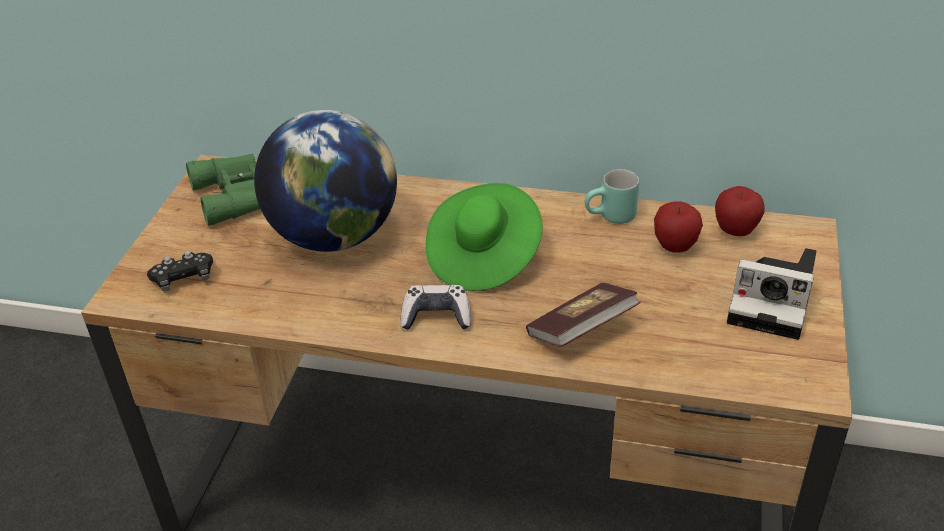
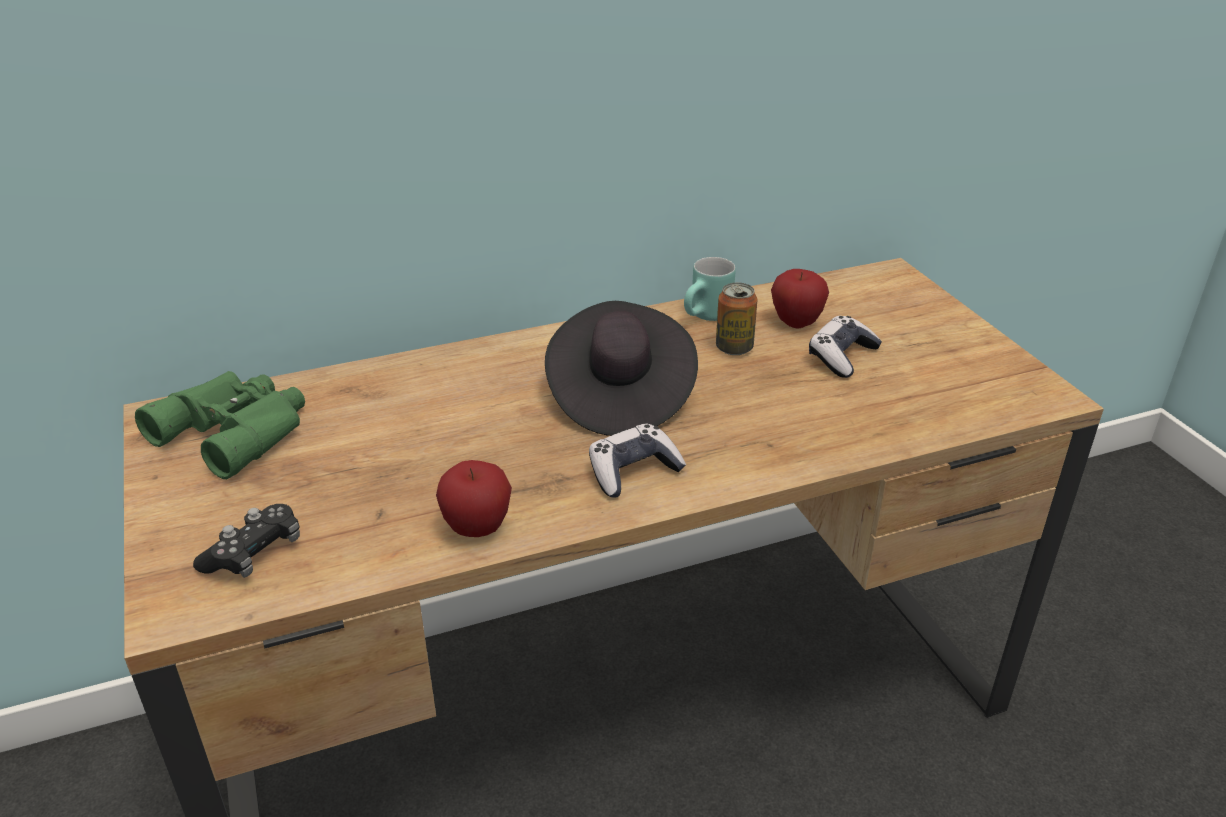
camera: 35 degrees left, 5 degrees down
(334, 236) = (416, 434): globe -> none
(483, 258) = (619, 396): green hat -> black hat
(581, 330) = (797, 427): book -> none
(604, 250) = (734, 348): none -> can
(679, 288) = (842, 356): none -> game controller
(735, 231) = (833, 293): apple -> apple (477, 529)
(774, 303) = (935, 341): camera -> none

